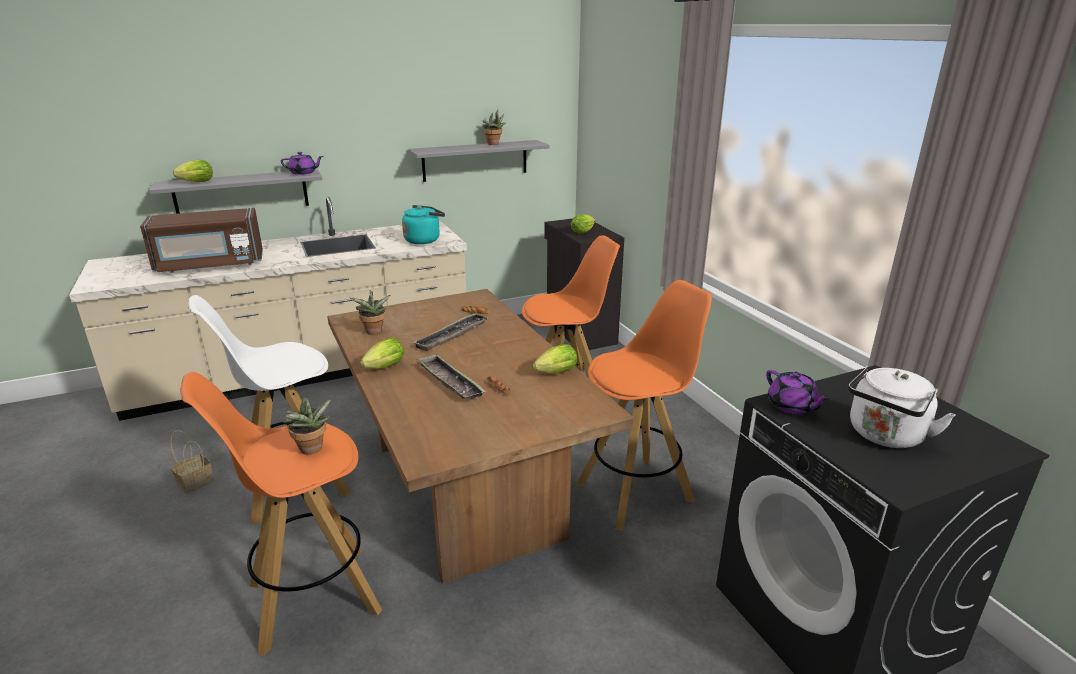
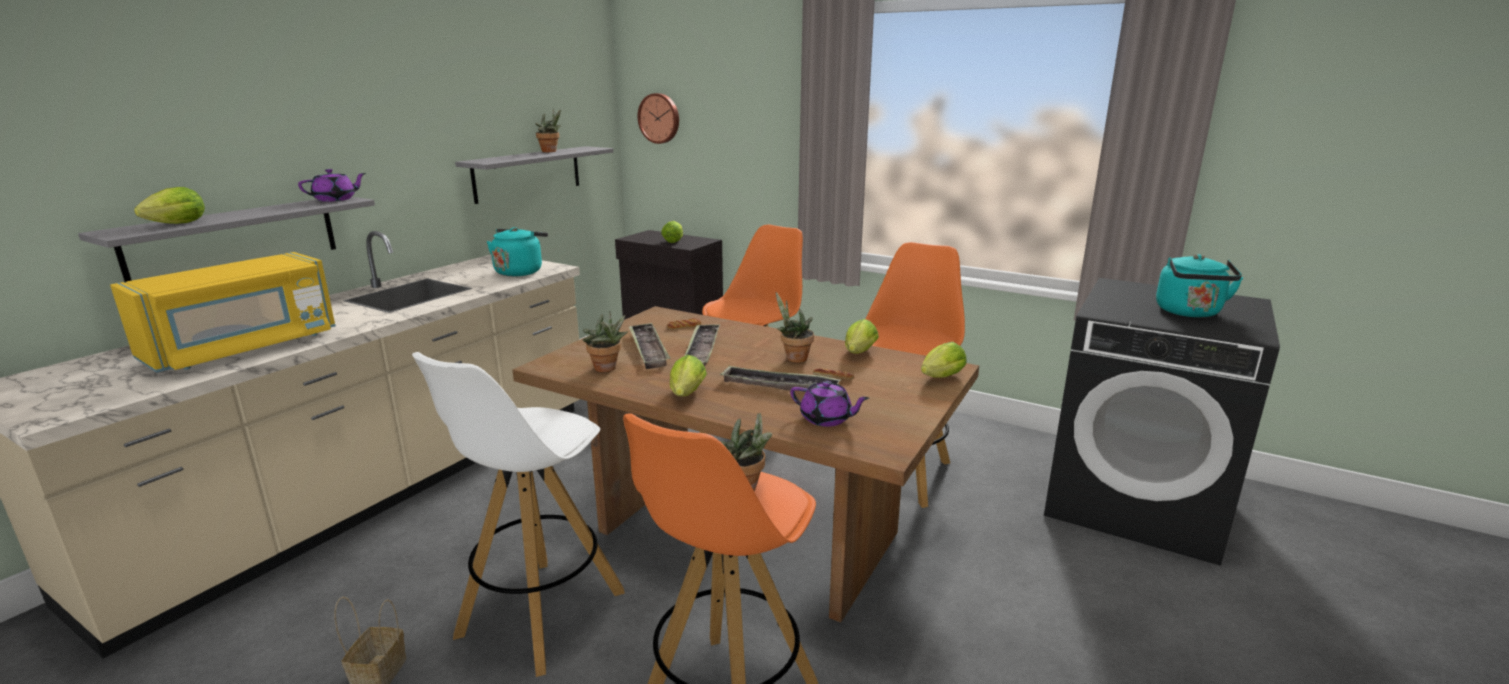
camera: 35 degrees left, 5 degrees down
(210, 265) = (244, 348): brown microwave -> yellow microwave
(421, 324) = (648, 350): none -> tray
(500, 362) = (793, 358): none -> potted plant
(575, 417) = (940, 378): none -> lettuce
(598, 120) = (660, 118): none -> wall clock
(792, 406) = (1110, 311): purple teapot -> purple teapot (826, 419)
(884, 436) = (1189, 313): white kettle -> turquoise kettle

